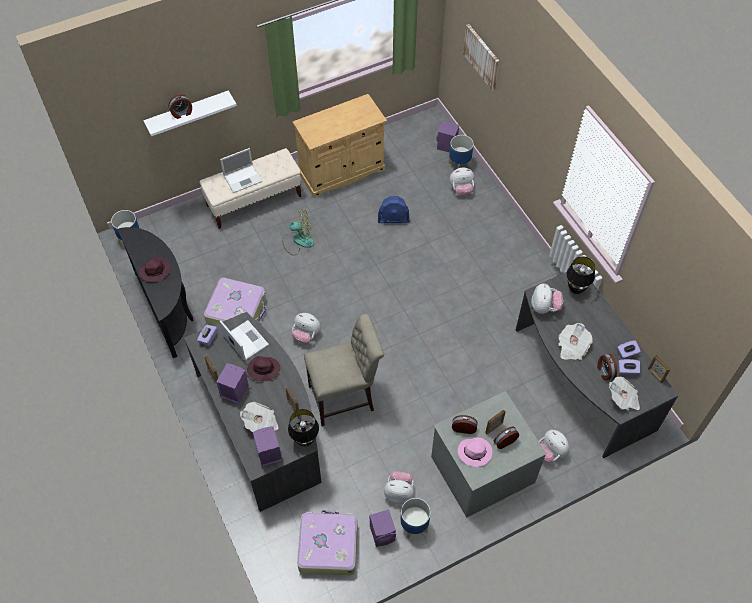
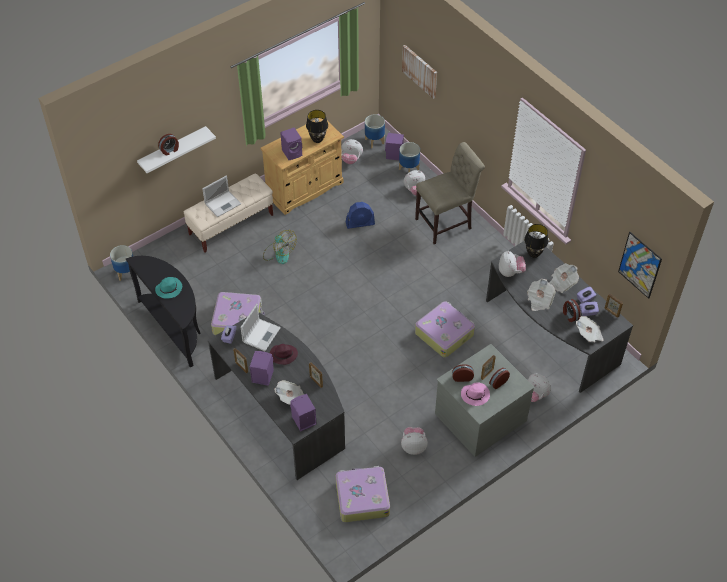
camera: 10 degrees left, 5 degrees down
(156, 271) = (169, 288): purple hat -> turquoise hat
(245, 340) = (261, 334): laptop -> laptop turned 75 degrees clockwise
(298, 240) = (279, 253): fan -> fan turned 60 degrees clockwise
(305, 440) = (332, 405): black table lamp -> black table lamp (317, 139)
(306, 335) = (304, 331): plush toy -> plush toy (351, 159)
(345, 397) = (350, 377): beige chair -> beige chair (446, 223)
(383, 533) = (407, 480): purple speaker -> purple speaker (292, 152)
(414, 525) = (431, 470): planter -> planter (374, 141)
(461, 361) = (444, 333): none -> suitcase
(602, 329) = (562, 283): none -> newspaper
(698, 329) = (639, 265): none -> picture

